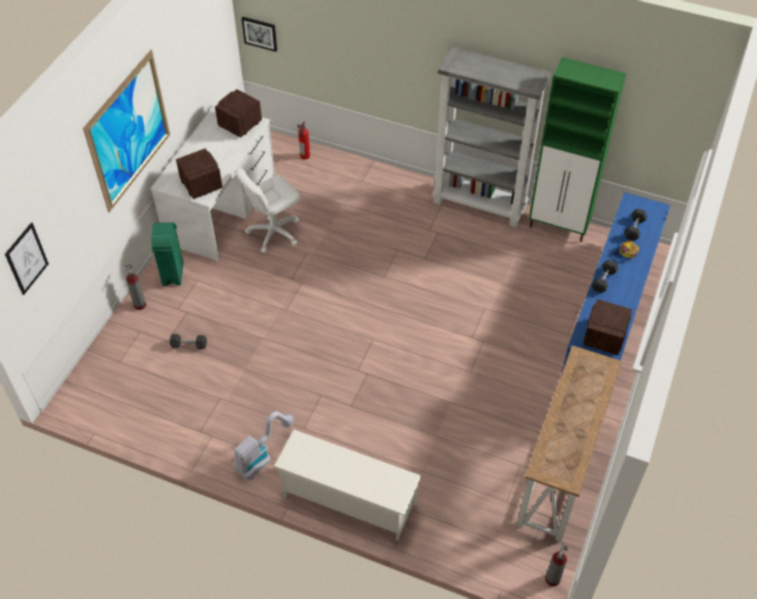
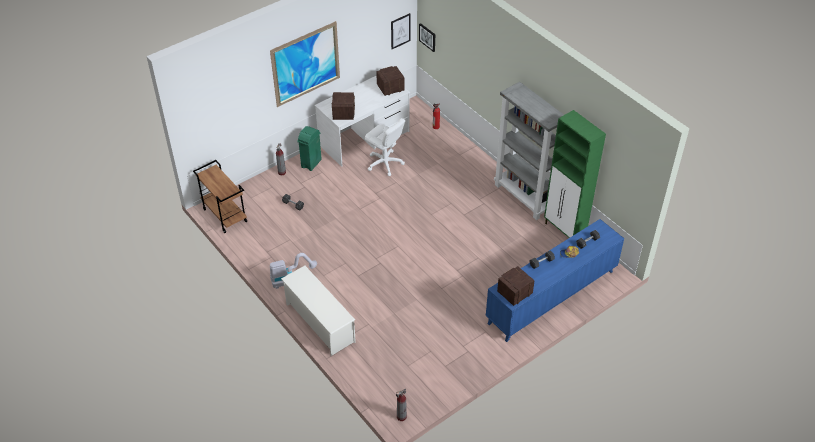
camera: 30 degrees right, 5 degrees down
(26, 259) = (208, 109): picture -> picture (400, 31)
(98, 406) = (224, 215): none -> brown cart
(274, 232) = (385, 163): white office chair -> white office chair turned 135 degrees counterclockwise
(560, 471) = (451, 365): console table -> none

